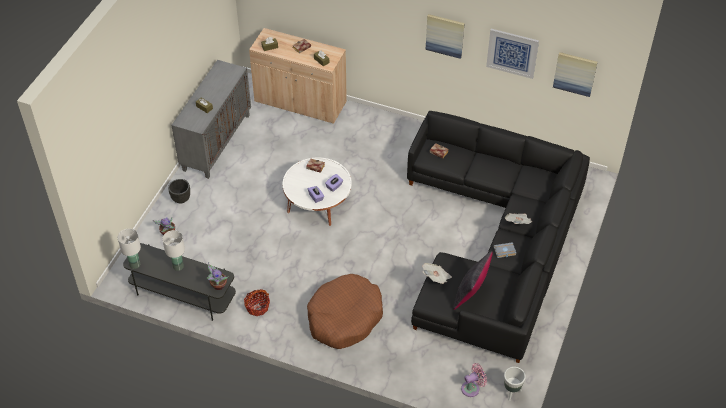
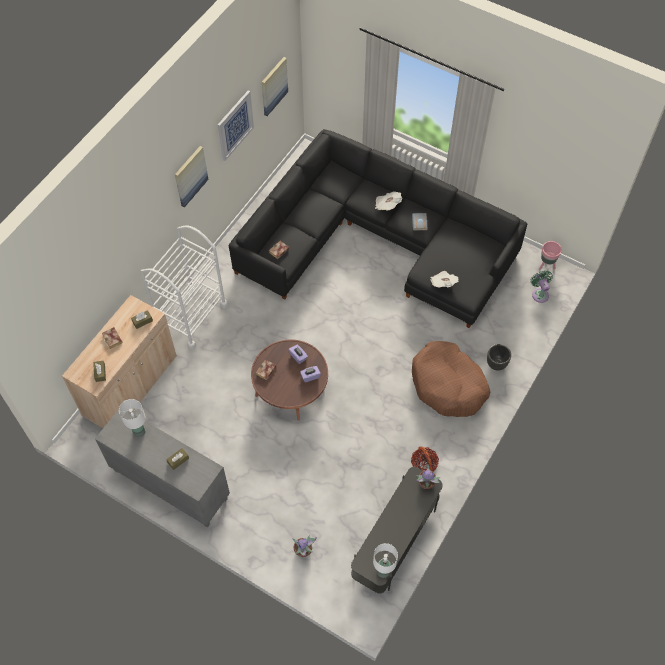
camera: 80 degrees left, 10 degrees up
(178, 266) = (393, 523): white table lamp -> white table lamp (139, 431)
(181, 199) = (253, 532): black planter -> black planter (496, 364)
(317, 202) = (290, 388): white coffee table -> brown coffee table
(375, 126) = (191, 316): none -> white cart
(471, 294) = (467, 259): black pillow -> none
(472, 388) = (539, 293): pink fan -> green fan
(511, 392) = (546, 265): white planter -> pink planter

